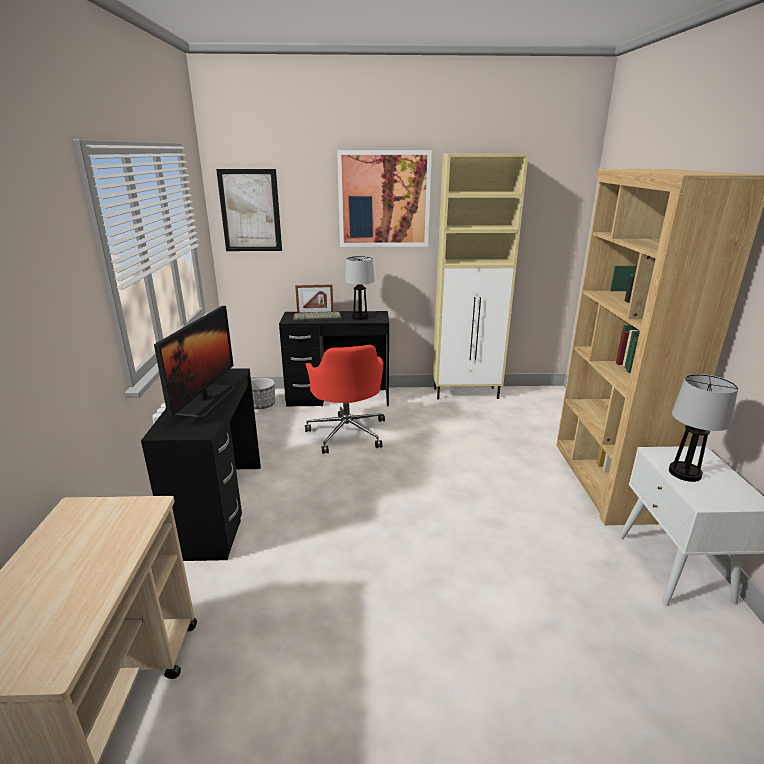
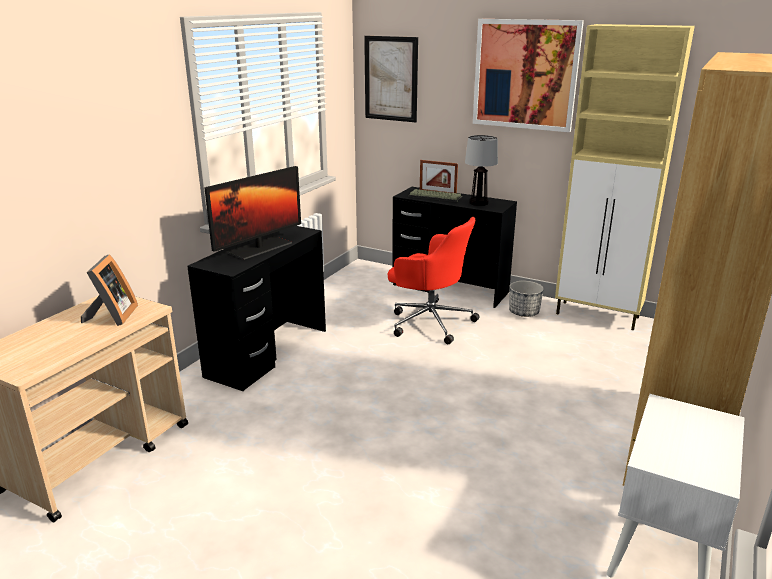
camera: 30 degrees right, 0 degrees up
(106, 533) = (112, 317): none -> picture frame
(262, 405) = (372, 279): planter -> planter (524, 312)
(347, 432) = (429, 321): red office chair -> red office chair turned 75 degrees counterclockwise
(684, 473) = (669, 430): table lamp -> none

